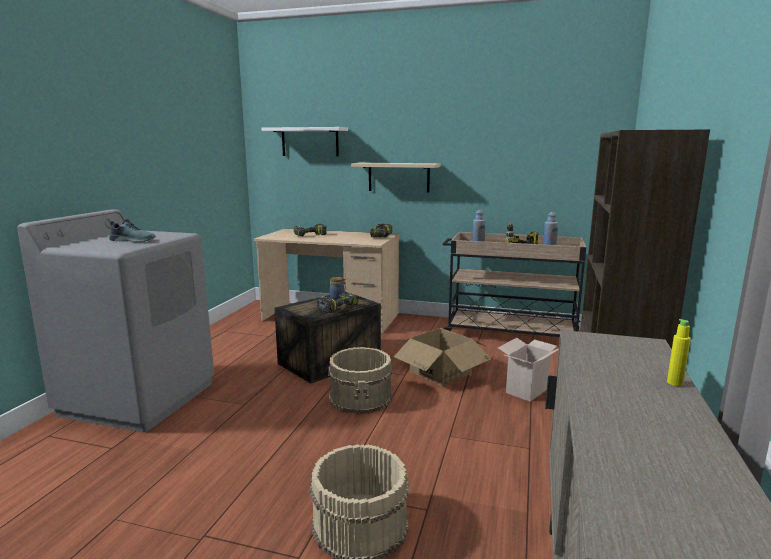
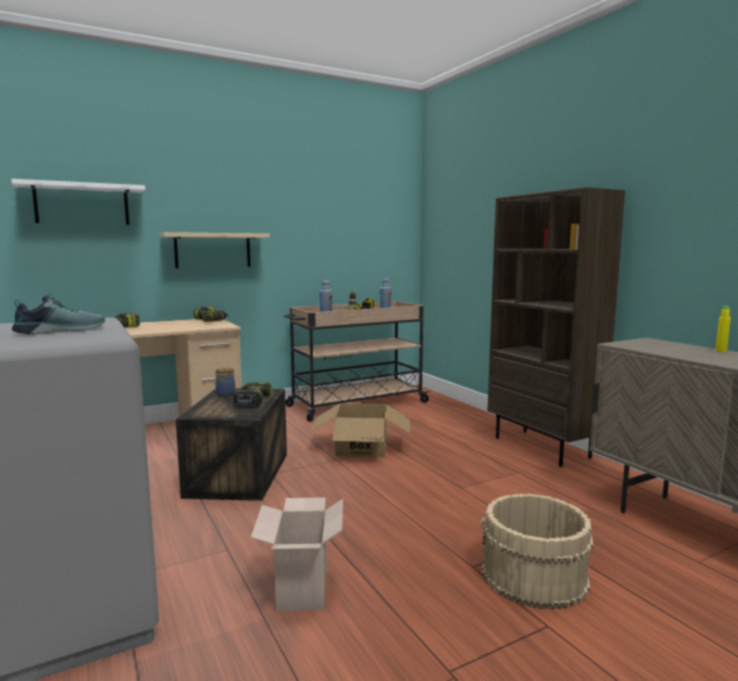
camera: 45 degrees left, 5 degrees down
(361, 397) = (337, 491): beige bucket -> none
(526, 390) = (444, 437): cardboard box -> cardboard box (300, 588)

